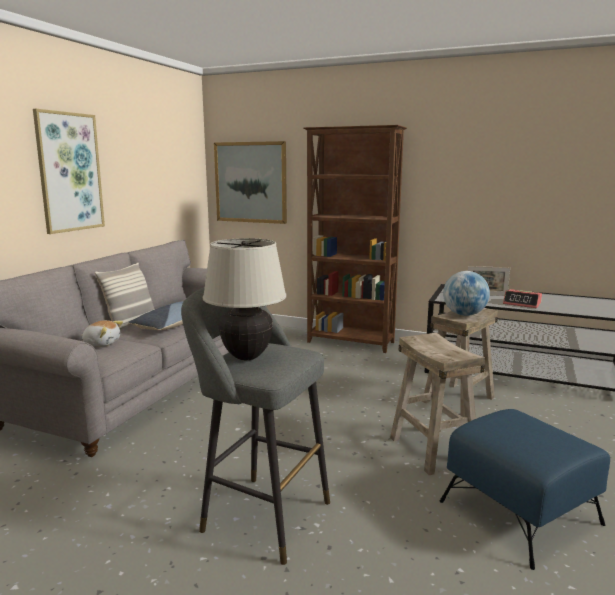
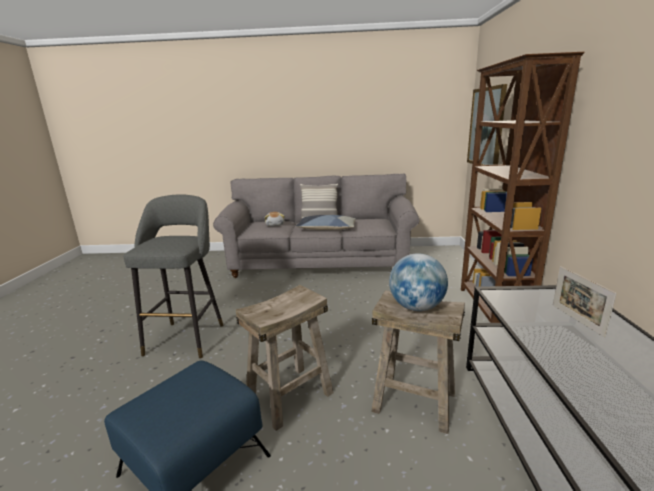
camera: 70 degrees right, 5 degrees up
(69, 172) = (316, 121): picture -> none
(247, 356) = (163, 239): beige table lamp -> none
(522, 303) = (569, 352): alarm clock -> none

